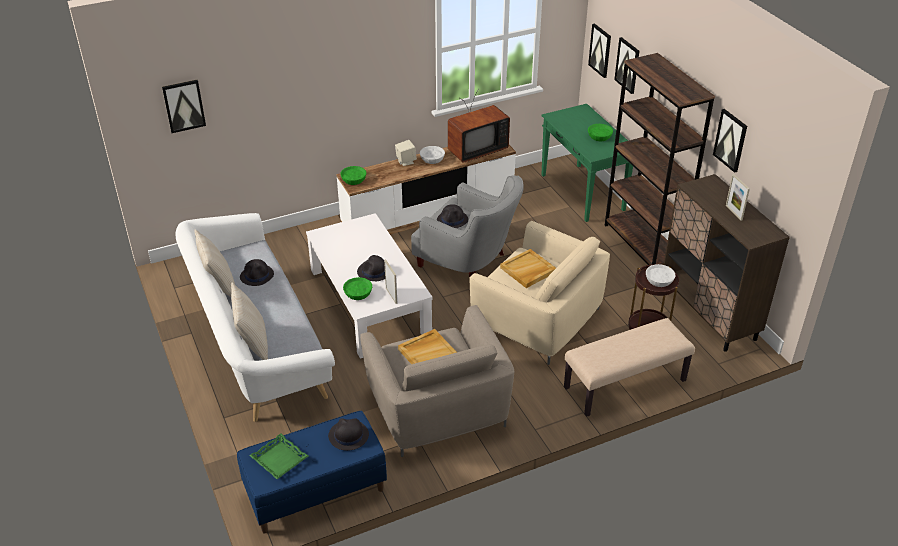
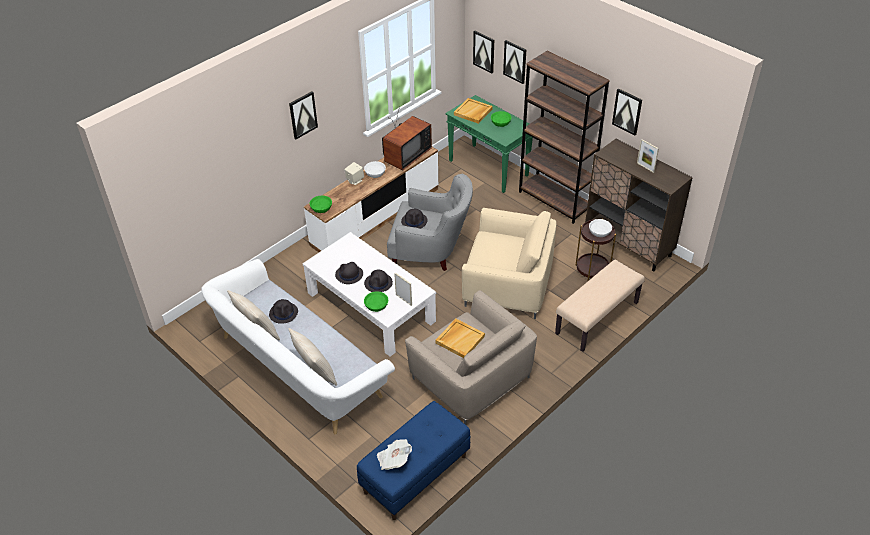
camera: 20 degrees left, 5 degrees up
(184, 105) = (180, 185): picture -> picture (302, 115)
(279, 459) = (394, 460): green tray -> newspaper
(348, 436) = (435, 424): black hat -> black hat (349, 275)
(528, 270) = (497, 249): beige tray -> beige tray (473, 112)

